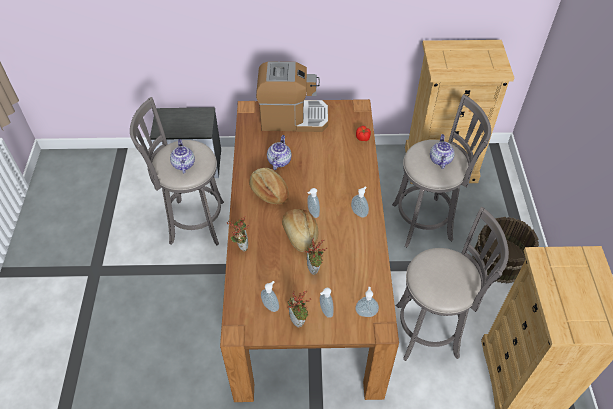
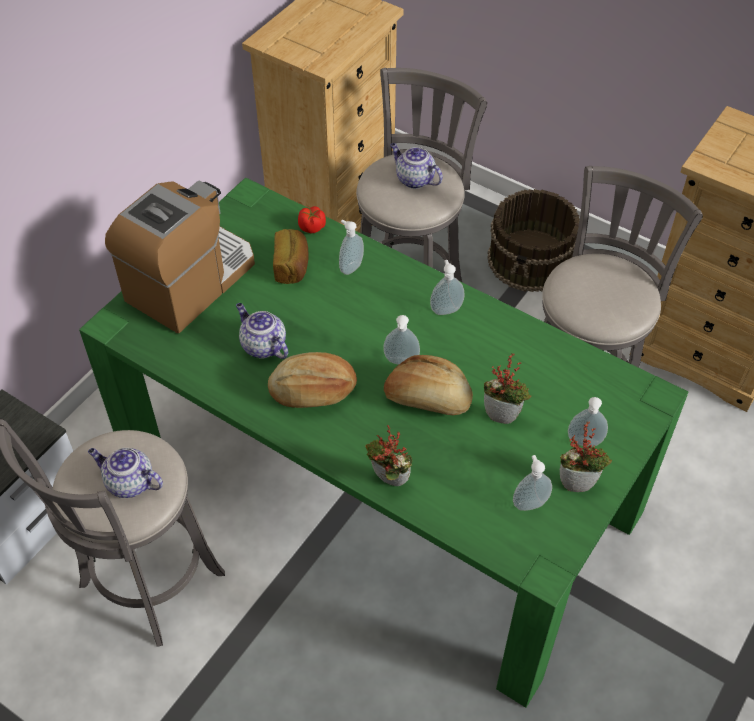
camera: 55 degrees left, 0 degrees up
(306, 272) = (376, 482): brown dining table -> green dining table
(333, 144) = (292, 266): none -> bread
(366, 313) = (618, 399): soap dispenser -> soap dispenser (350, 267)

